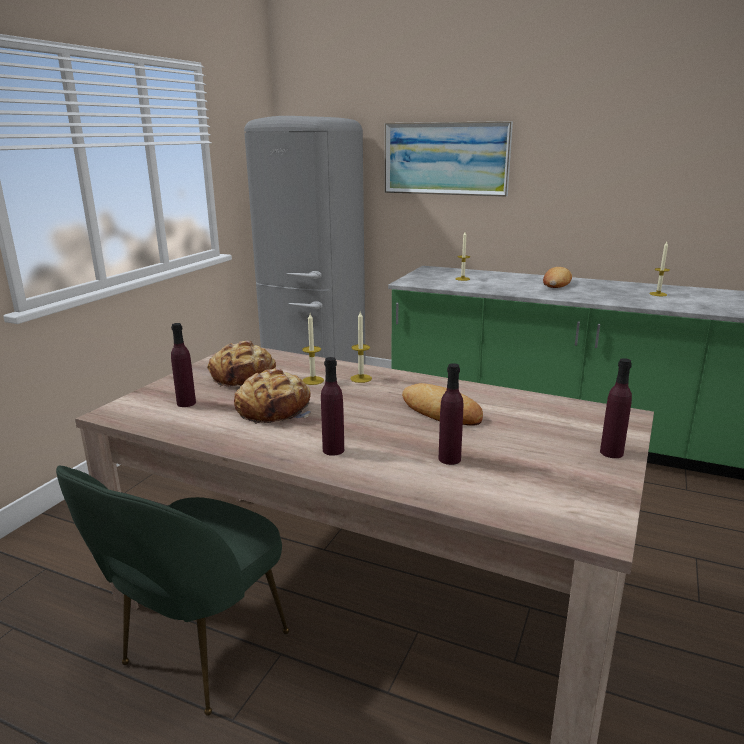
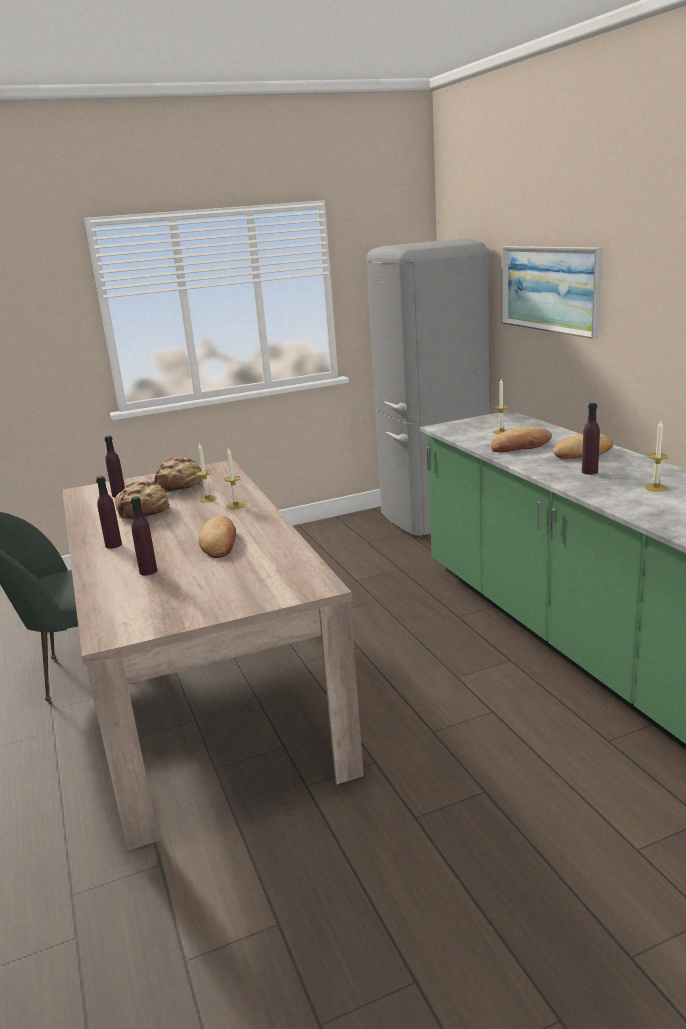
camera: 45 degrees right, 0 degrees up
(506, 285) = (521, 446): none -> bread
(611, 452) = (237, 604): purple bottle -> purple bottle (589, 472)

